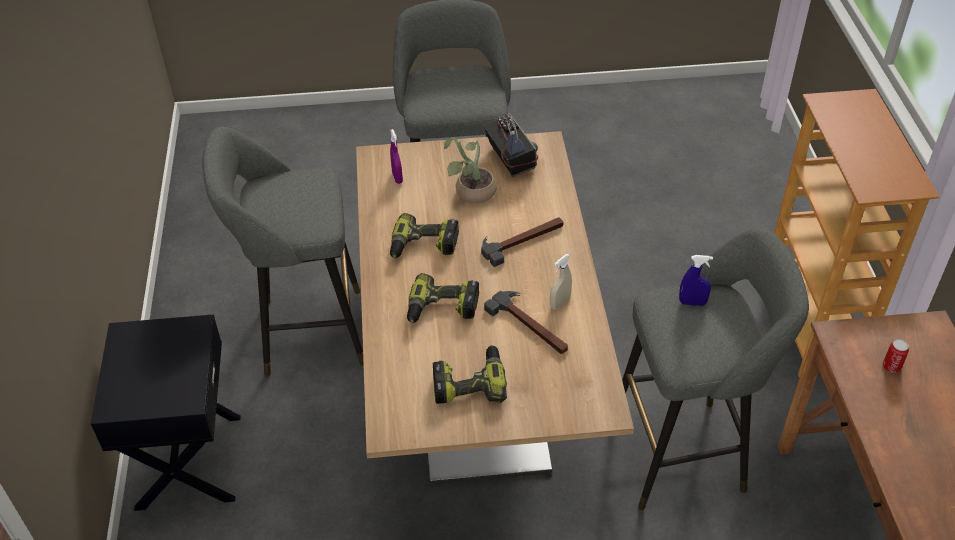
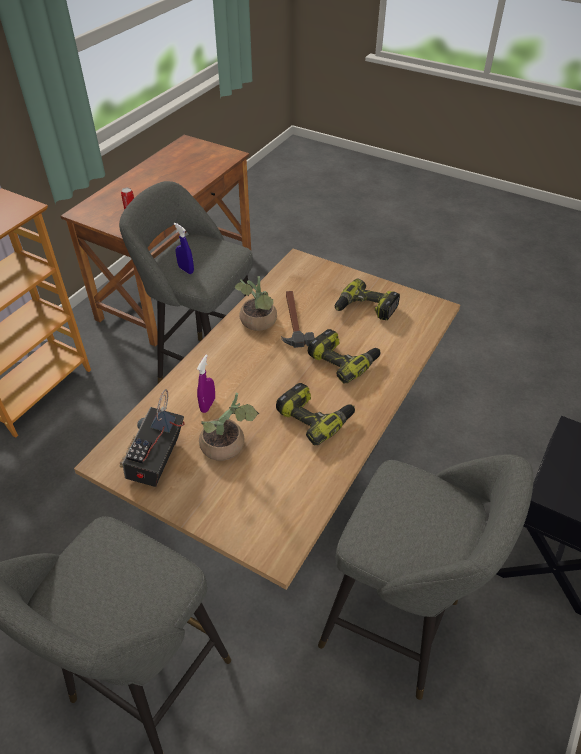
camera: 145 degrees left, 0 degrees up
(397, 177) = (278, 507): purple spray bottle -> purple spray bottle (208, 405)
(522, 240) = (233, 379): hammer -> none
(560, 303) = (258, 323): beige spray bottle -> potted plant

